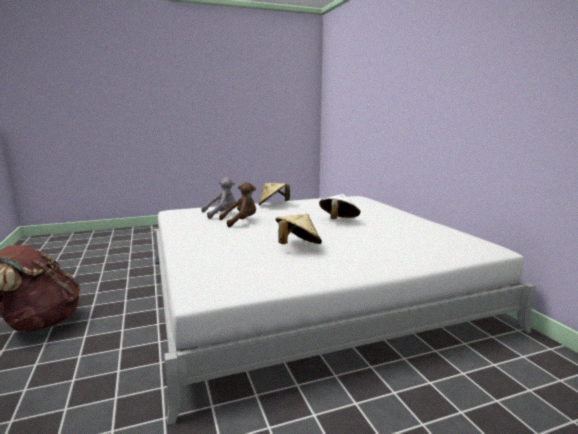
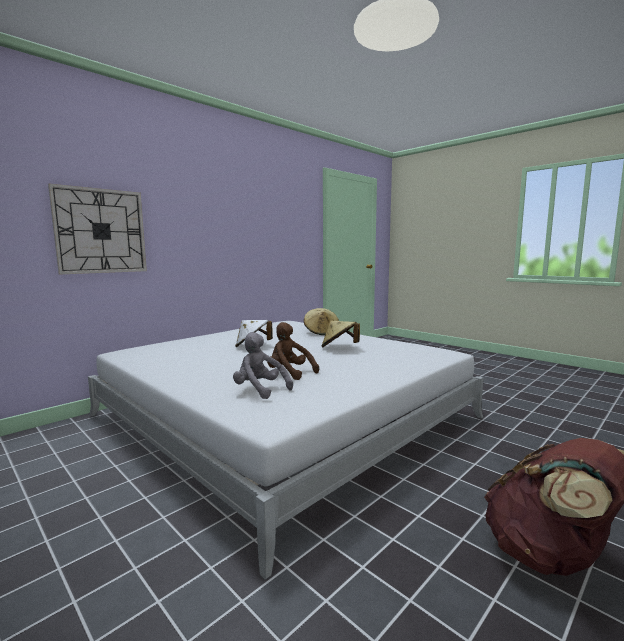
camera: 115 degrees left, 5 degrees down
(273, 205) = (186, 376): beige hat -> beige hat (321, 332)
(385, 105) = (101, 231): none -> wall clock

